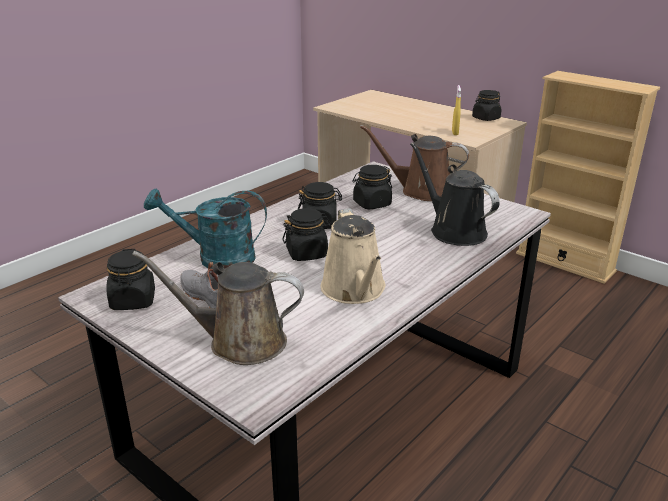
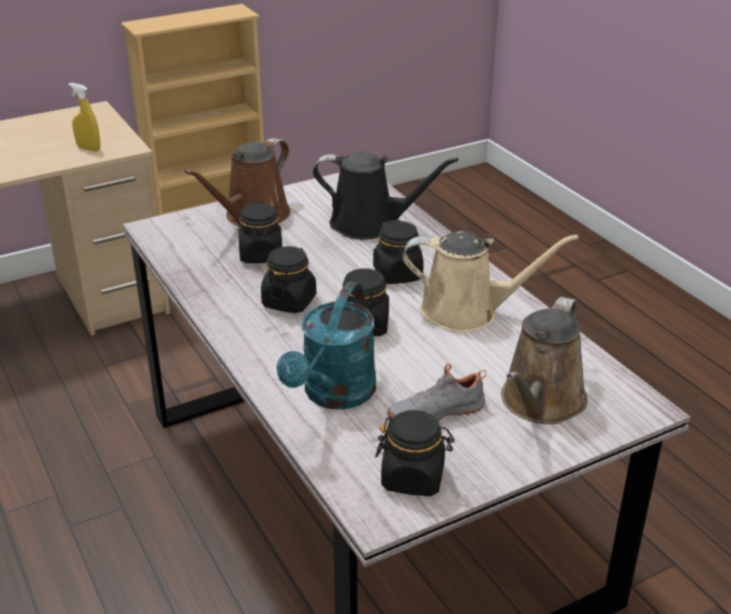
camera: 70 degrees left, 5 degrees up
(454, 230) = (370, 224): black watering can -> black watering can turned 150 degrees counterclockwise
(485, 118) = (62, 117): black jar -> black jar (398, 274)

